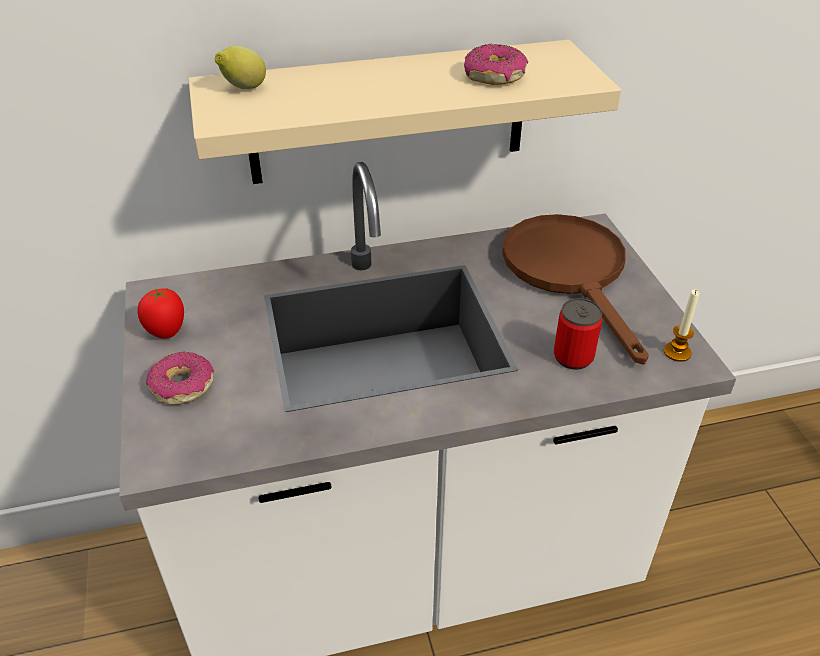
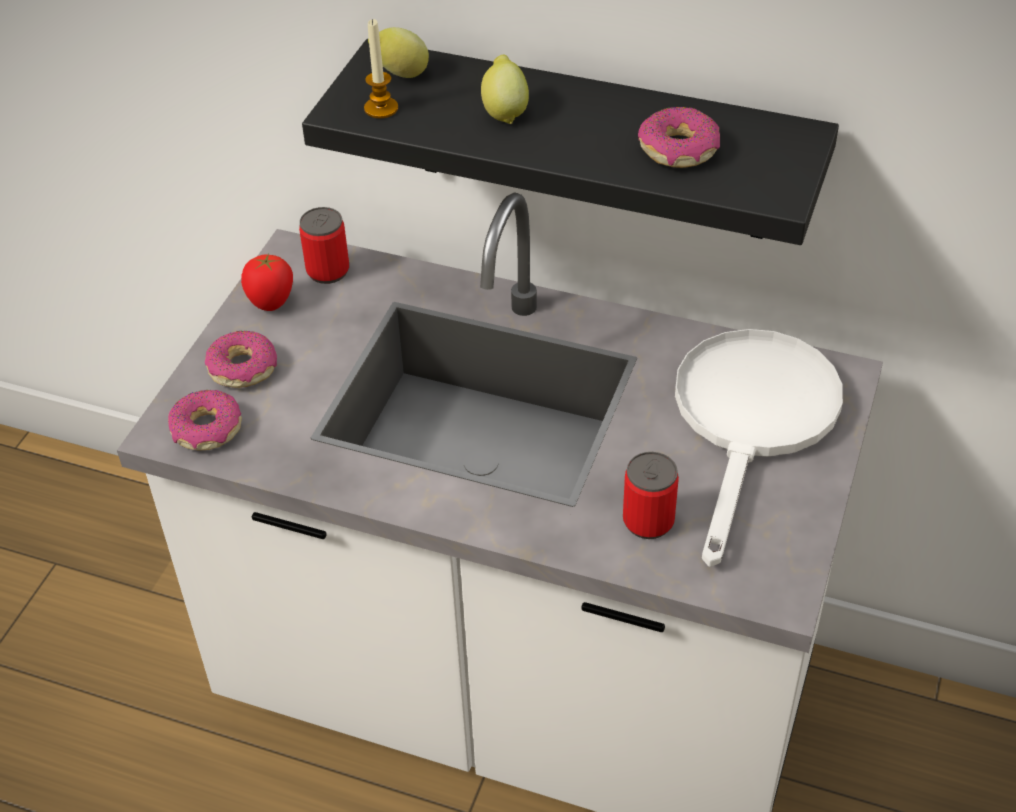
camera: 35 degrees right, 5 degrees up
(190, 443) = (206, 430): none -> donut
(194, 294) = (328, 271): none -> can
(350, 88) = (505, 112): none -> lemon
(388, 113) = (591, 142): beige shelf -> black shelf
(571, 272) = (752, 421): brown frying pan -> white frying pan
(677, 352) = (774, 573): candle -> candle (381, 108)

